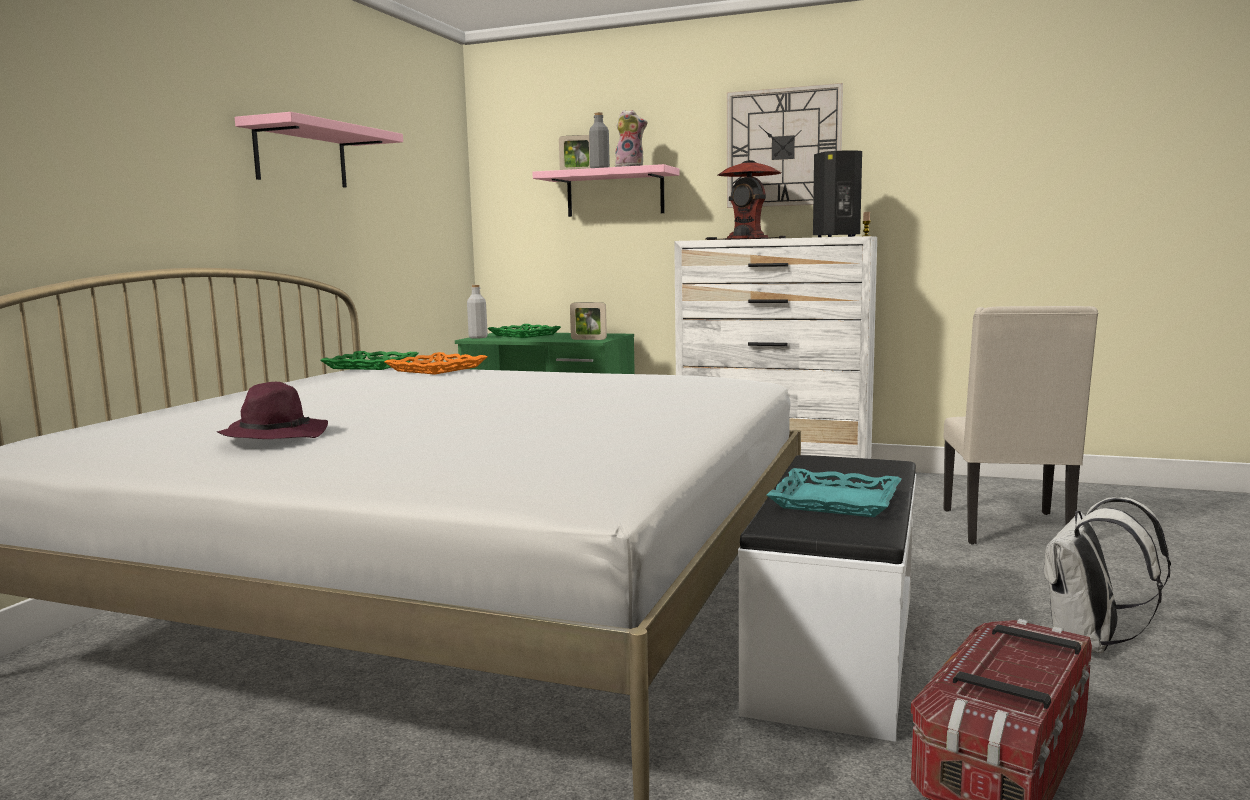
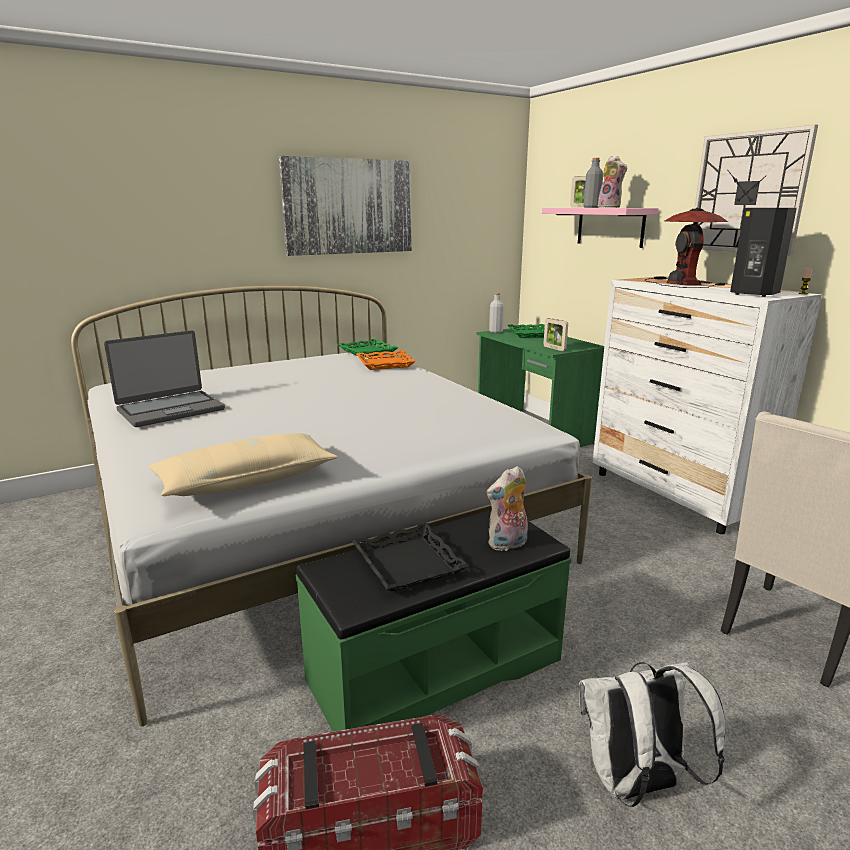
camera: 40 degrees right, 10 degrees up
(274, 435) = (170, 410): purple hat -> laptop
(301, 156) = (349, 207): pink shelf -> picture
(615, 450) = (246, 480): none -> beige pillow
(833, 652) = (434, 668): white bench -> green bench
(836, 501) = (409, 563): turquoise tray -> black tray
(870, 471) = (507, 544): none -> plush toy

